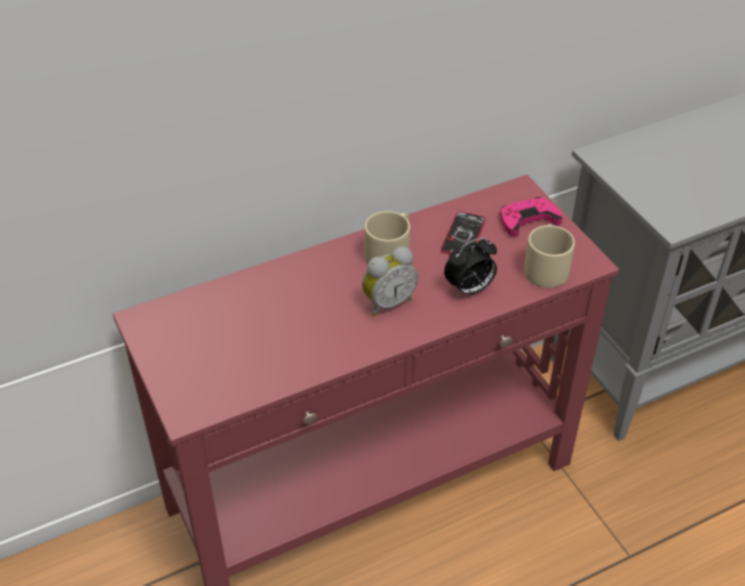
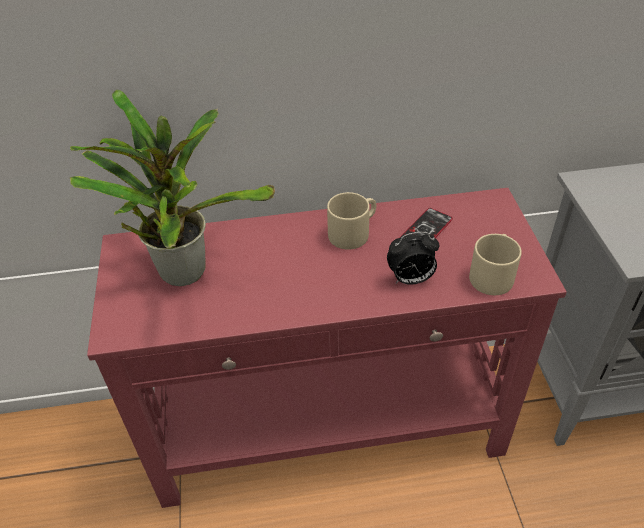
camera: 20 degrees right, 0 degrees up
(225, 329) = (182, 268): none -> potted plant
(387, 302) = (330, 275): alarm clock -> none
(528, 220) = (492, 227): pink game controller -> none

